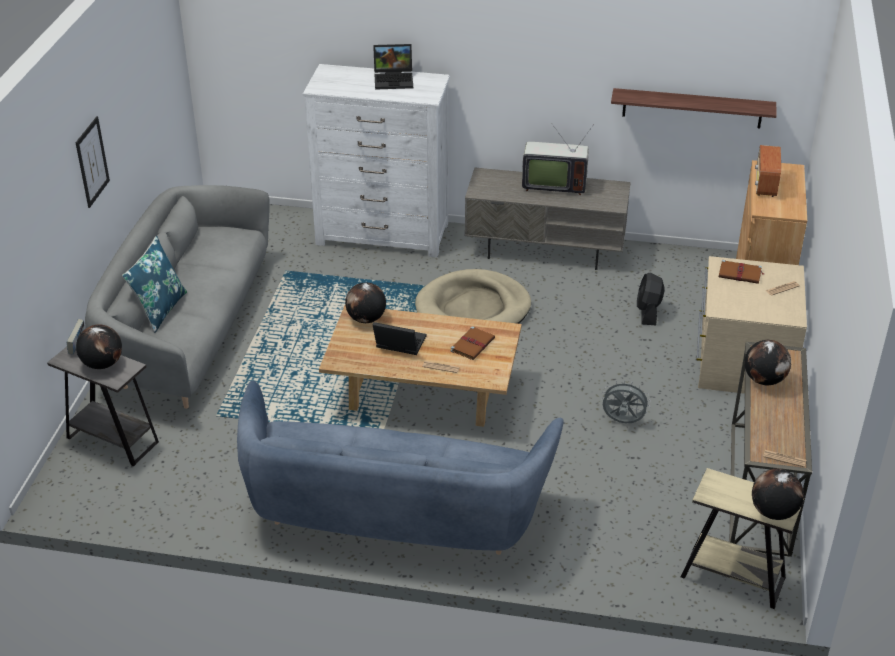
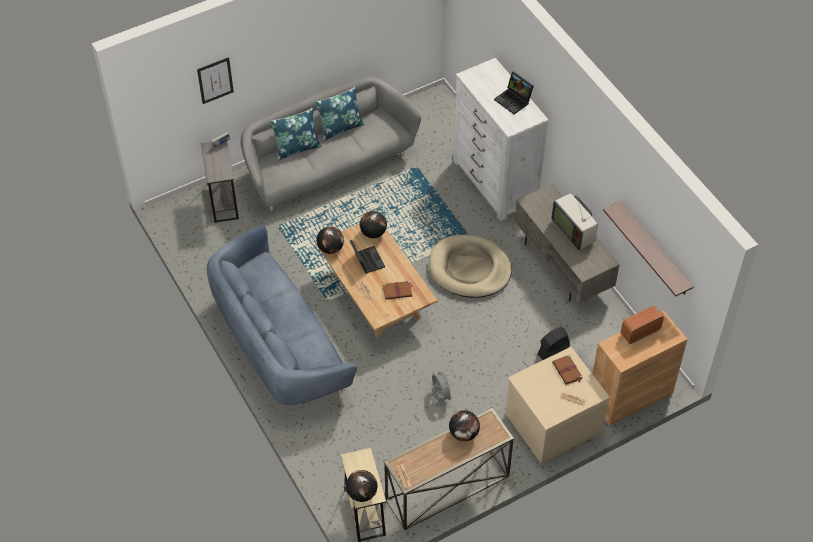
camera: 50 degrees right, 15 degrees up
(92, 162) = (292, 49): picture -> picture (215, 80)
(102, 364) = (218, 163): globe -> globe (330, 248)
(182, 264) = (340, 127): none -> blue pillow

